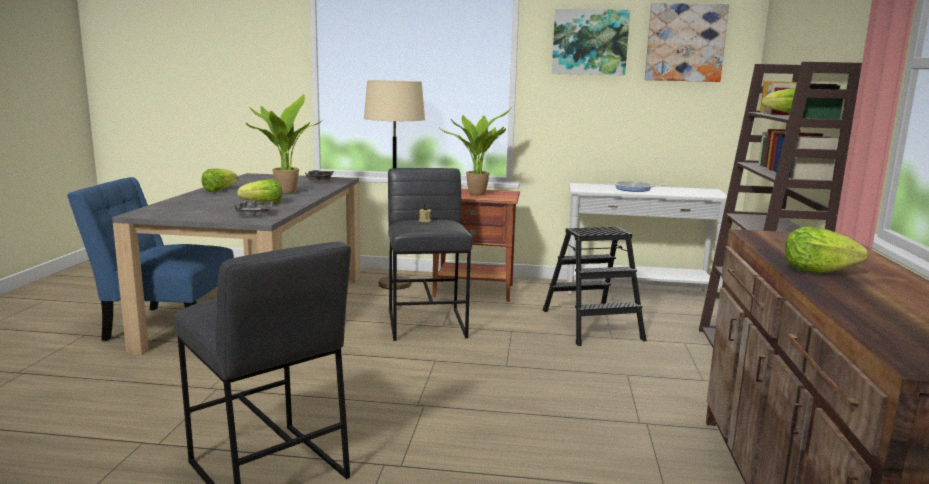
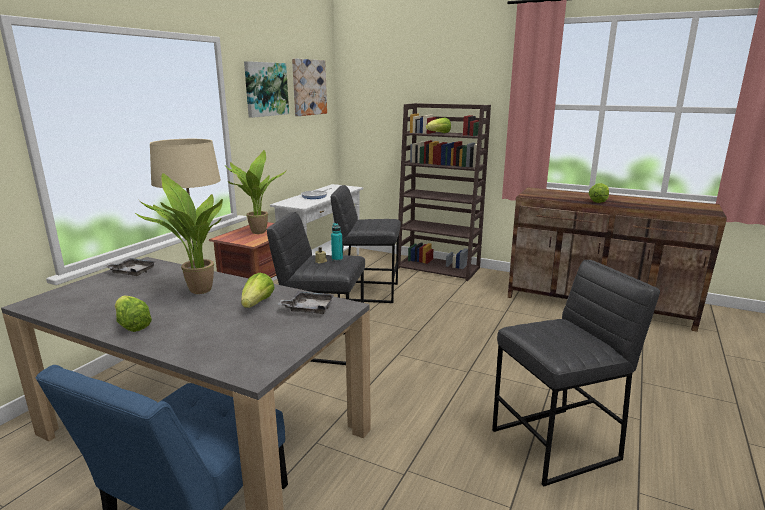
camera: 70 degrees left, 5 degrees up
(436, 224) = (337, 259): none -> turquoise bottle
(591, 324) = (367, 291): black step ladder -> grey stool

